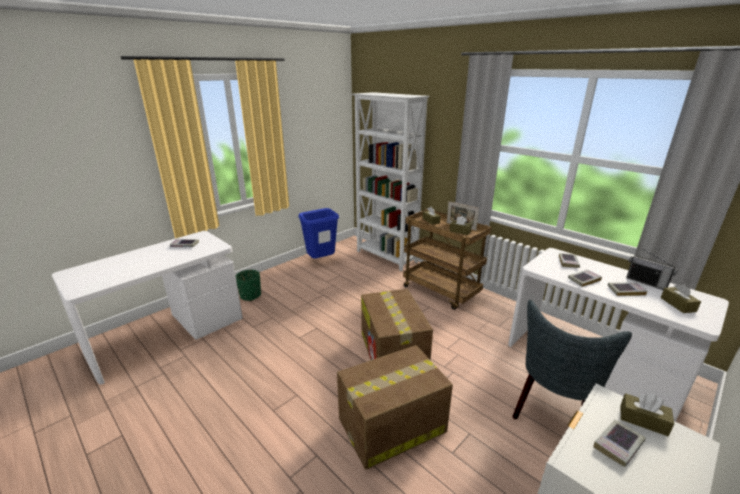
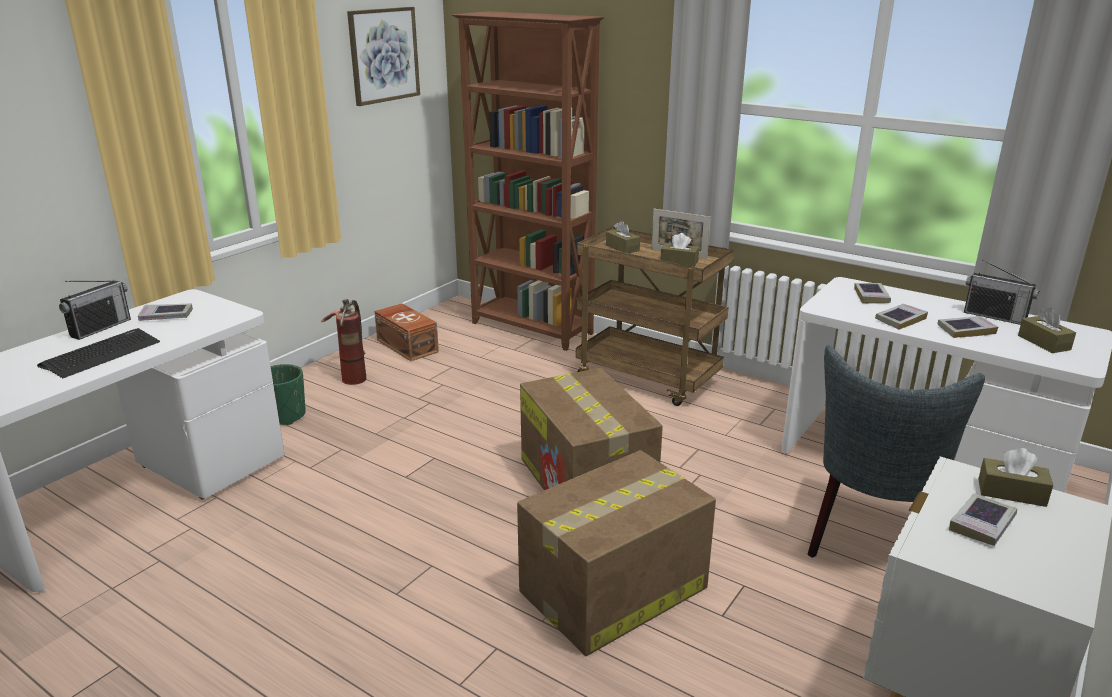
camera: 10 degrees left, 0 degrees up
(144, 265) = (101, 354): none -> keyboard
(151, 249) = (100, 328): none -> radio
(290, 275) = (353, 375): none -> fire extinguisher
(317, 114) = (384, 55): none -> picture
(321, 261) = (407, 345): blue trash can -> brown storage box
(386, 257) = (532, 329): white bookcase -> brown bookcase

